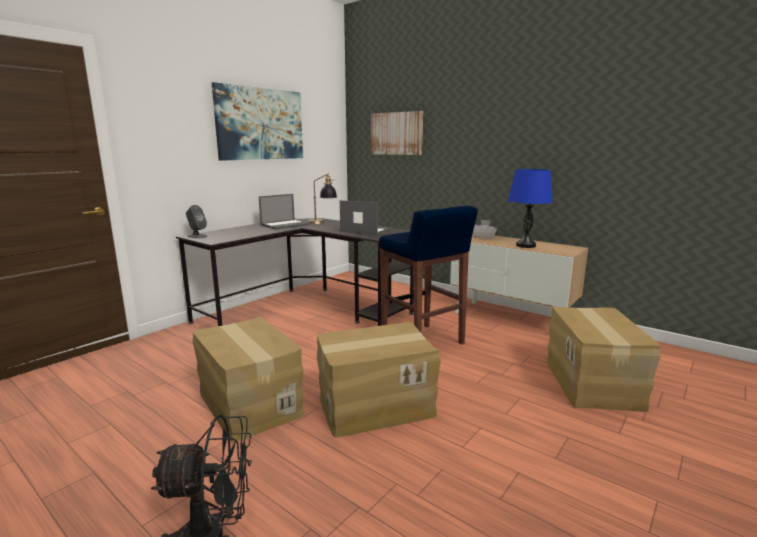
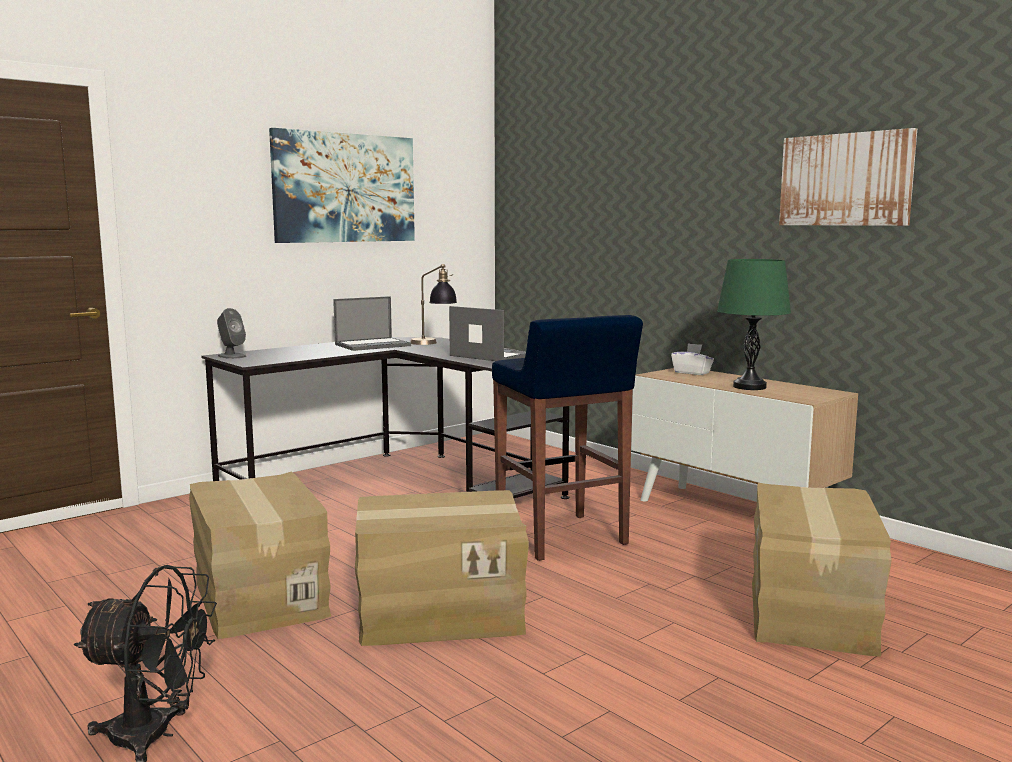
camera: 10 degrees right, 5 degrees down
(397, 133) = (568, 201): picture -> picture (845, 180)
(526, 245) = (749, 387): blue table lamp -> green table lamp

